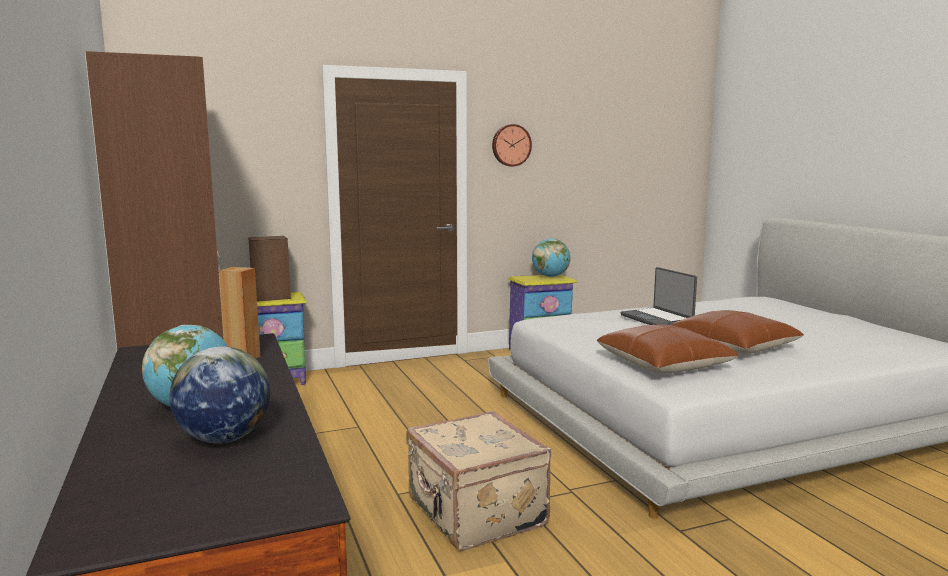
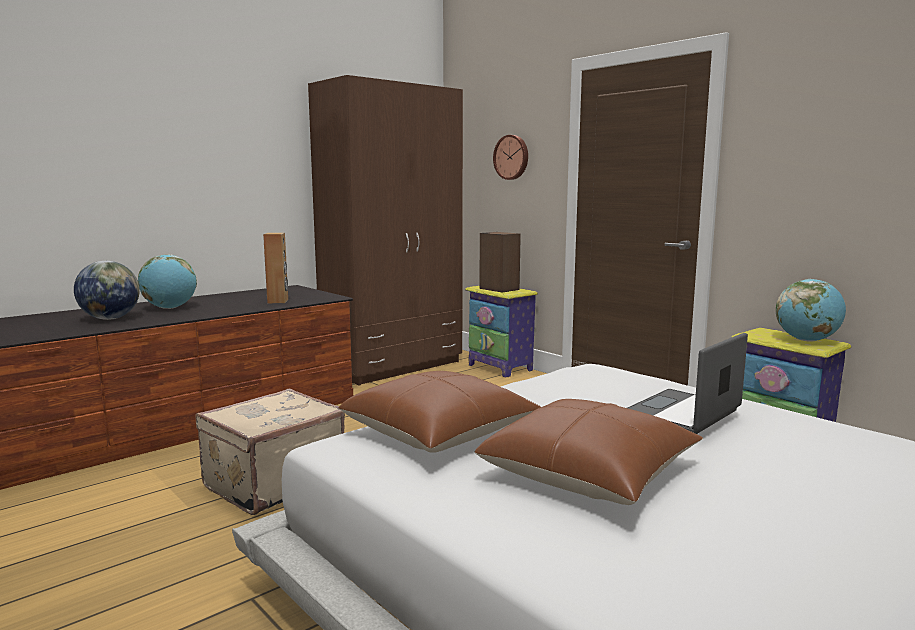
camera: 70 degrees right, 0 degrees up
(511, 145) = (788, 131): wall clock -> wall clock (512, 157)

